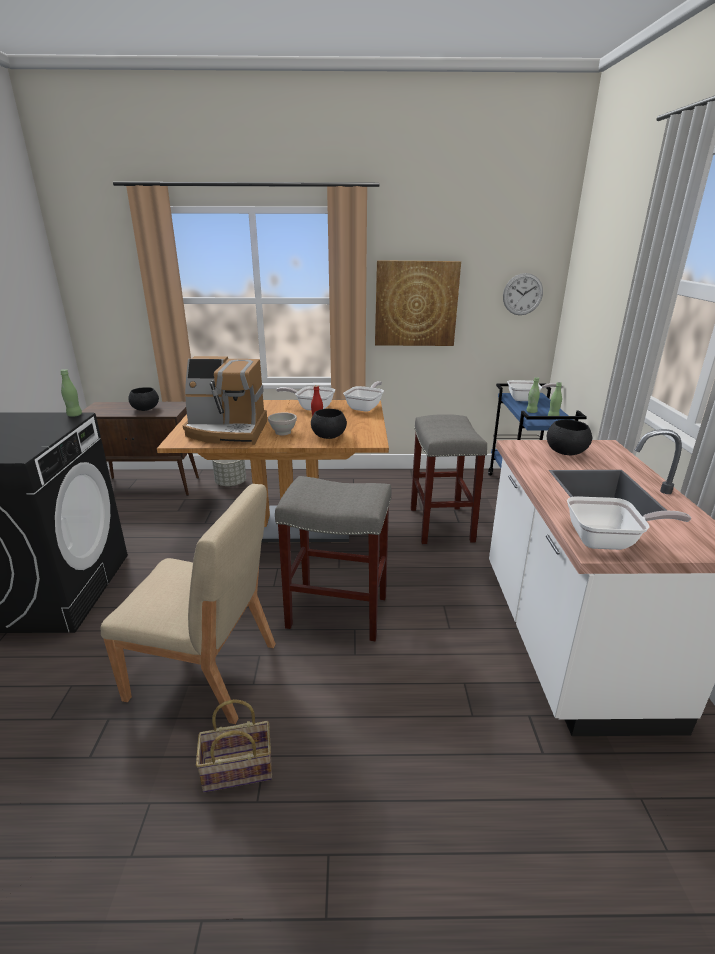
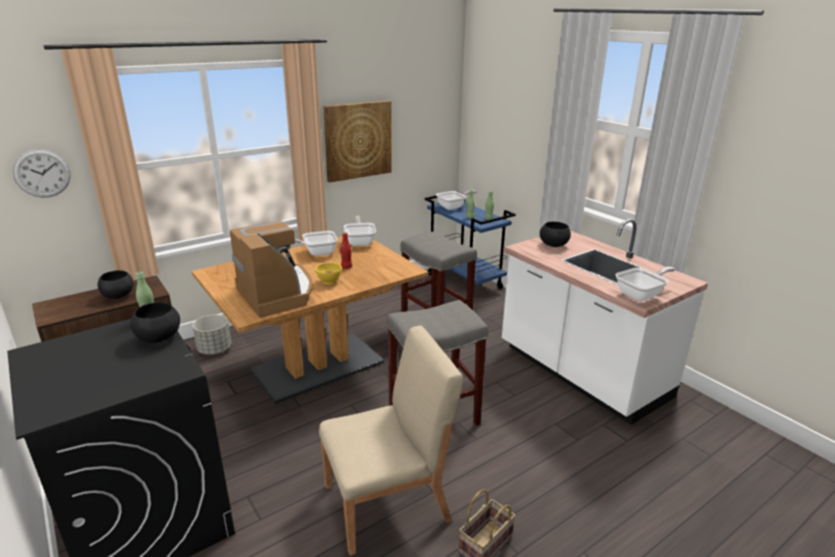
camera: 35 degrees left, 0 degrees up
(227, 431) = (278, 293): coffee machine -> coffee machine turned 90 degrees counterclockwise
(283, 432) = (329, 281): white bowl -> yellow bowl
(328, 436) = (371, 275): black bowl -> black bowl (158, 338)
(522, 294) = (434, 122): wall clock -> wall clock (42, 173)

